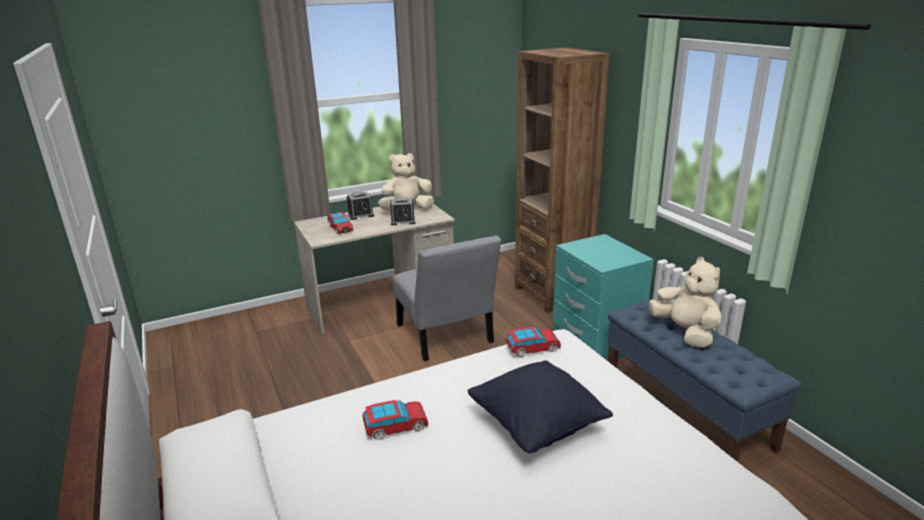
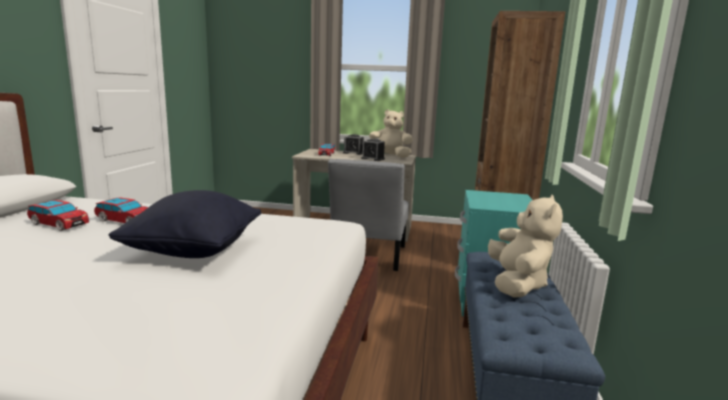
camera: 35 degrees right, 10 degrees down
(532, 348) = (303, 221): toy car -> toy car (59, 224)

